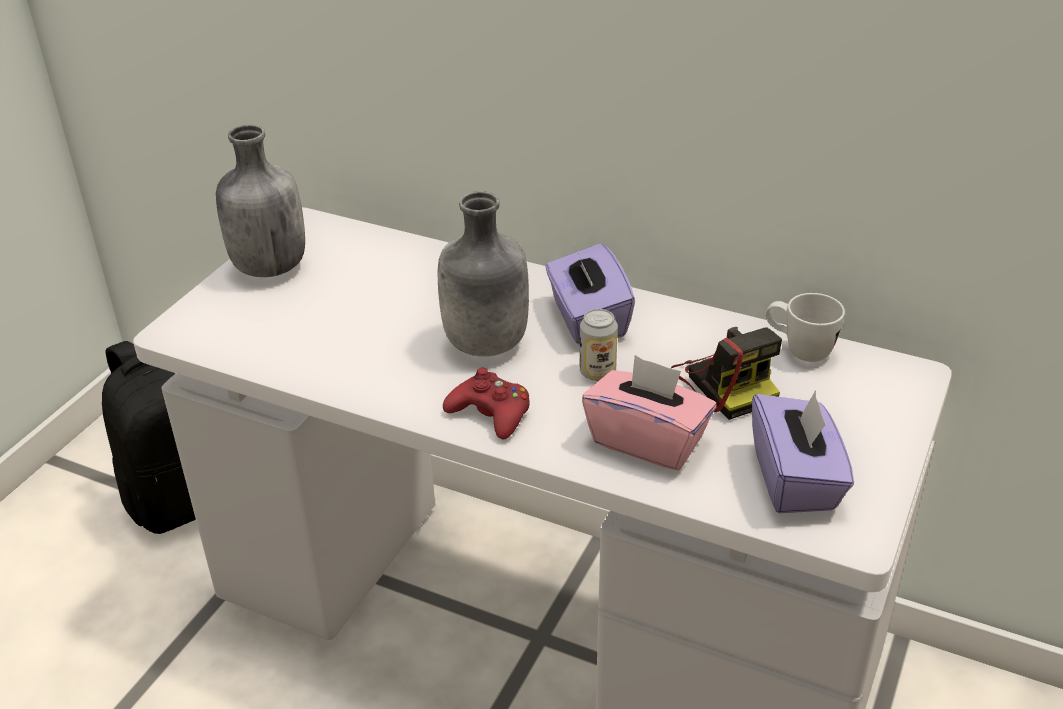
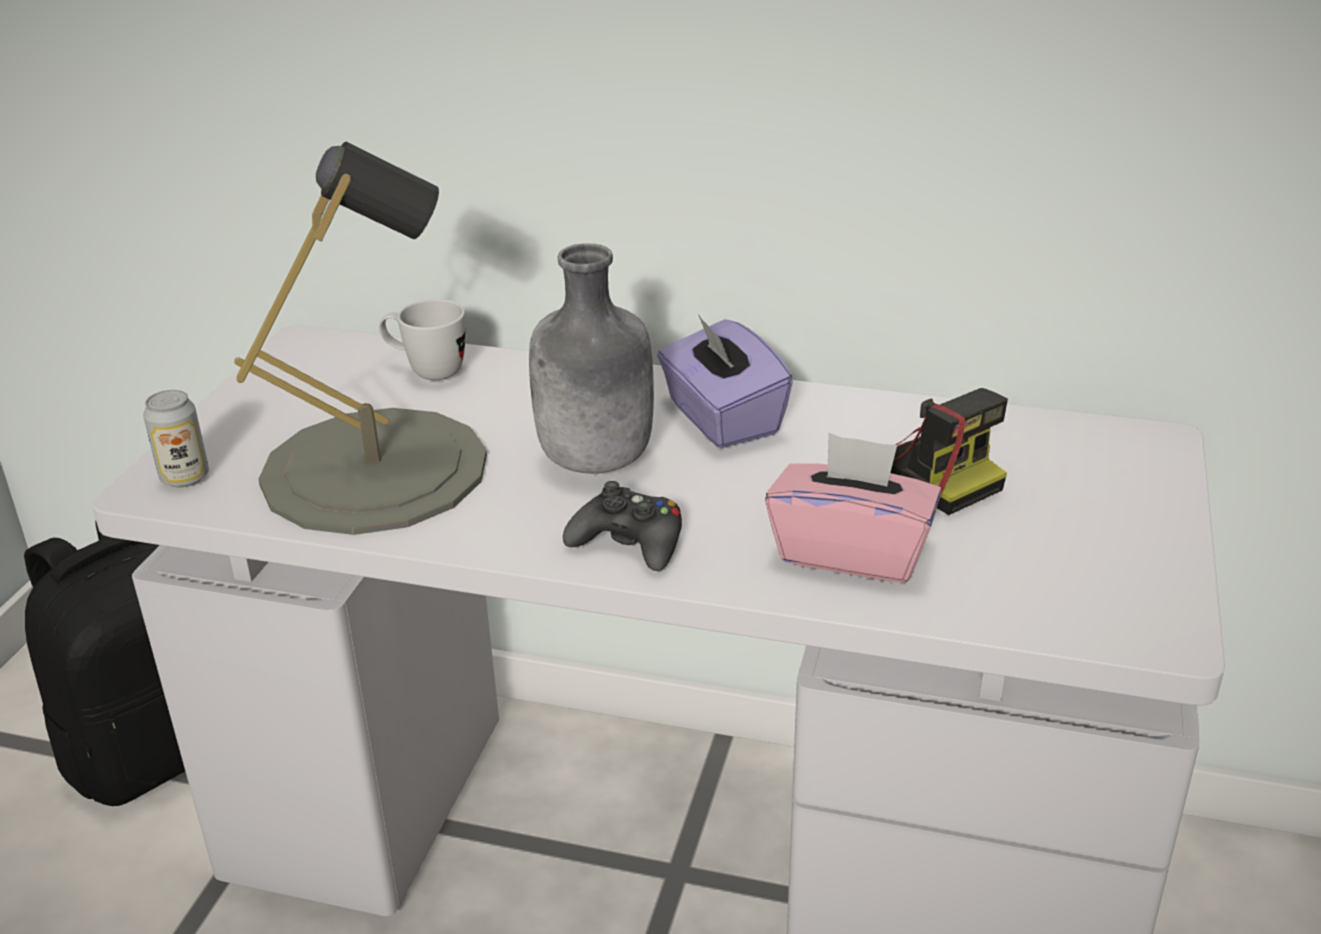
camera: 10 degrees left, 5 degrees down
(268, 267) = (268, 398): grey bottle -> none
(329, 333) = (375, 469): none -> grey table lamp
(491, 413) = (629, 542): red game controller -> black game controller
(597, 372) = (756, 478): can -> can (185, 477)
(795, 479) = (1061, 576): purple tissue box -> none
(798, 350) = (1005, 427): white mug -> white mug (426, 371)

